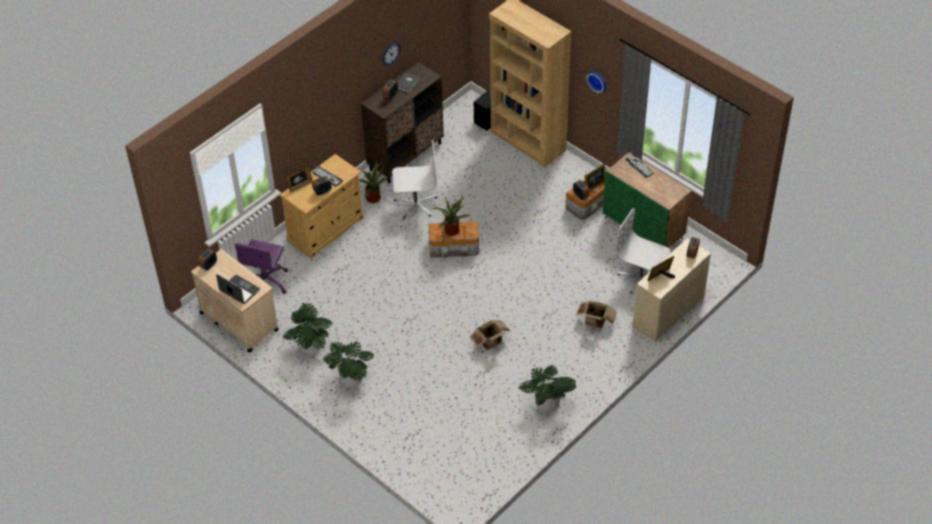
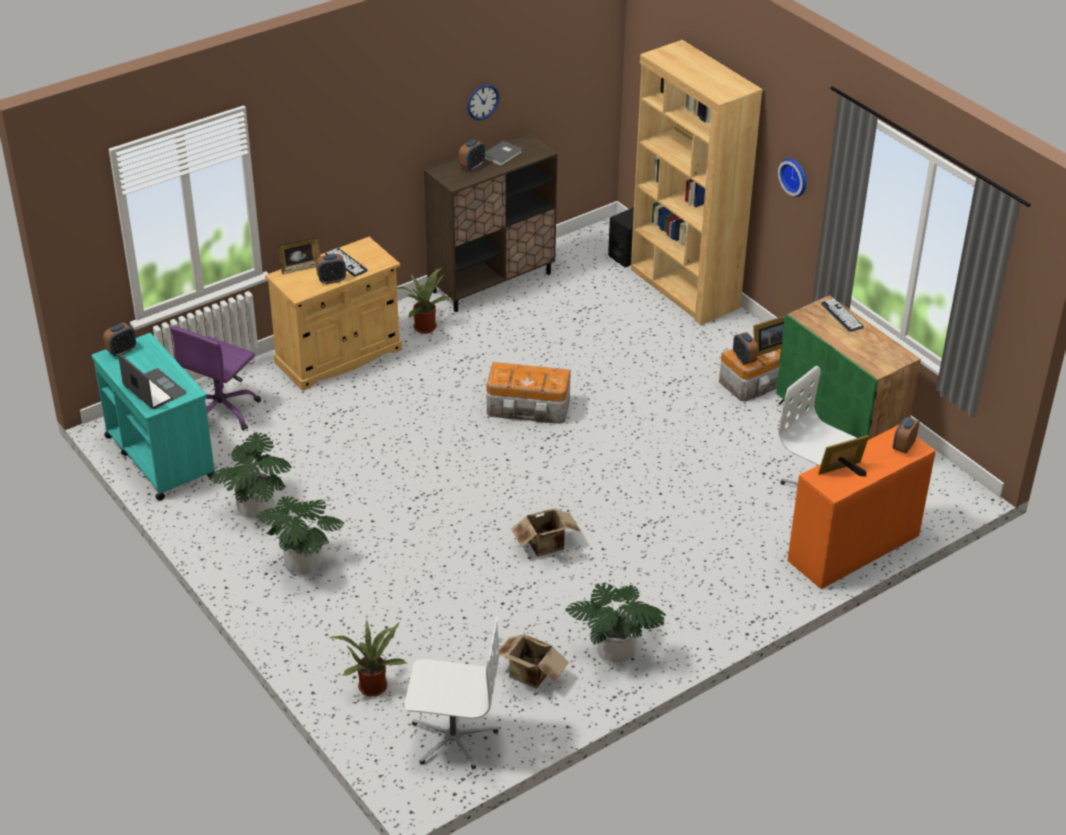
camera: 10 degrees right, 10 degrees down
(238, 321) = (160, 456): beige cart -> turquoise cart
(415, 204) = (487, 343): white office chair -> white office chair (452, 738)
(451, 229) = (526, 375): potted plant -> potted plant (373, 684)
(595, 322) = (727, 545): cardboard box -> cardboard box (530, 676)
(667, 311) = (852, 548): beige desk -> orange desk

